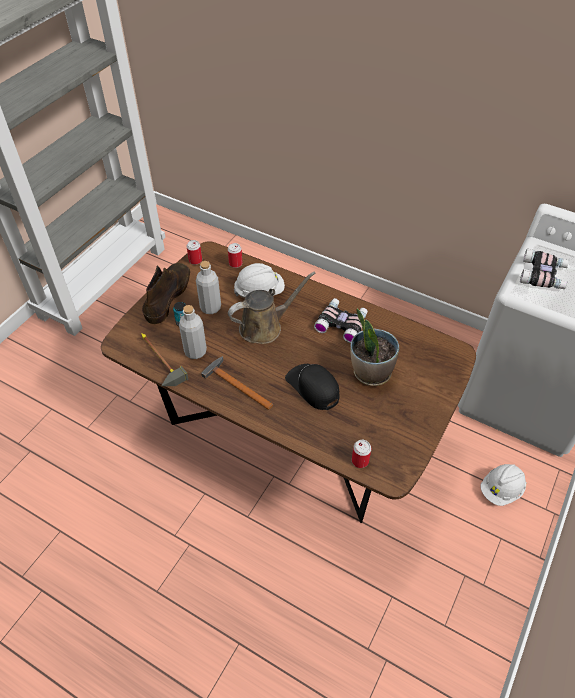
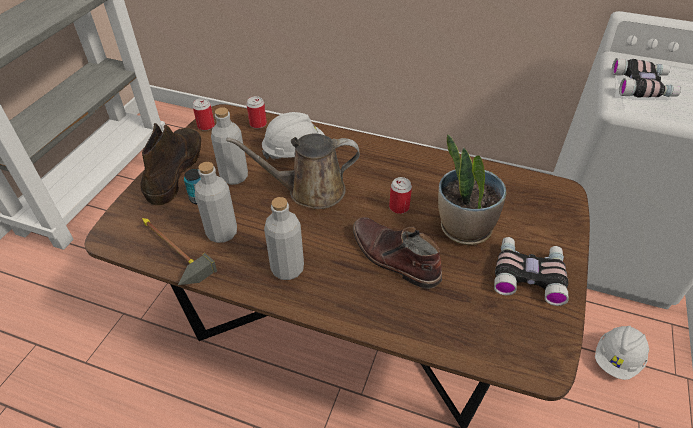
camera: 10 degrees left, 5 degrees down
(236, 385) = (287, 269): hammer -> grey bottle
(264, 327) = (310, 191): brown watering can -> brown watering can turned 150 degrees counterclockwise
(313, 387) = (394, 258): black cap -> brown boot
(342, 323) = (408, 175): binoculars -> binoculars (528, 274)
(360, 460) = (489, 350): can -> can (399, 207)

